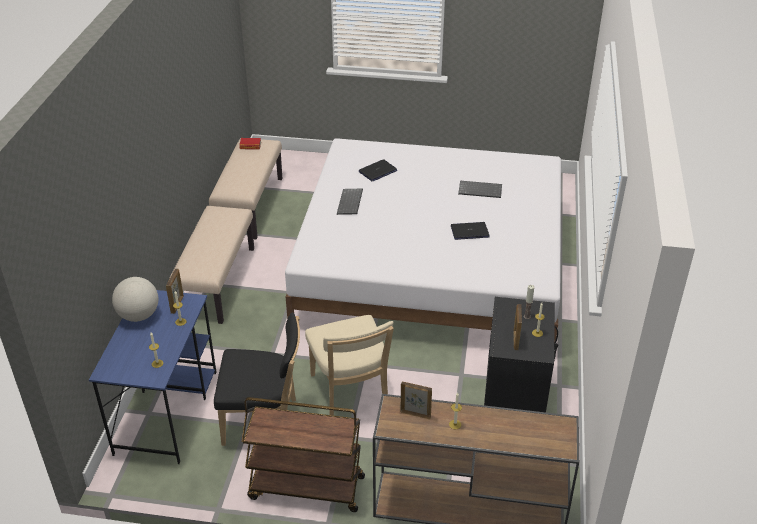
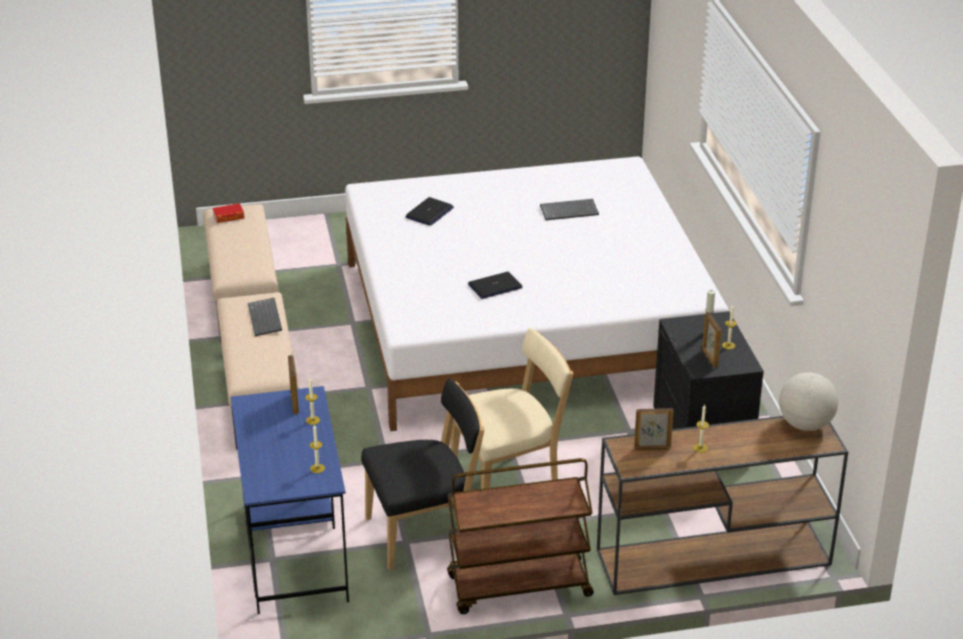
camera: 20 degrees left, 5 degrees down
(138, 315) = (254, 425): globe -> globe (805, 424)
(350, 203) = (419, 255): keyboard -> keyboard (266, 318)
(350, 392) = (509, 479): beige chair -> beige chair turned 75 degrees counterclockwise
(469, 231) = (585, 258): laptop -> laptop (495, 286)

